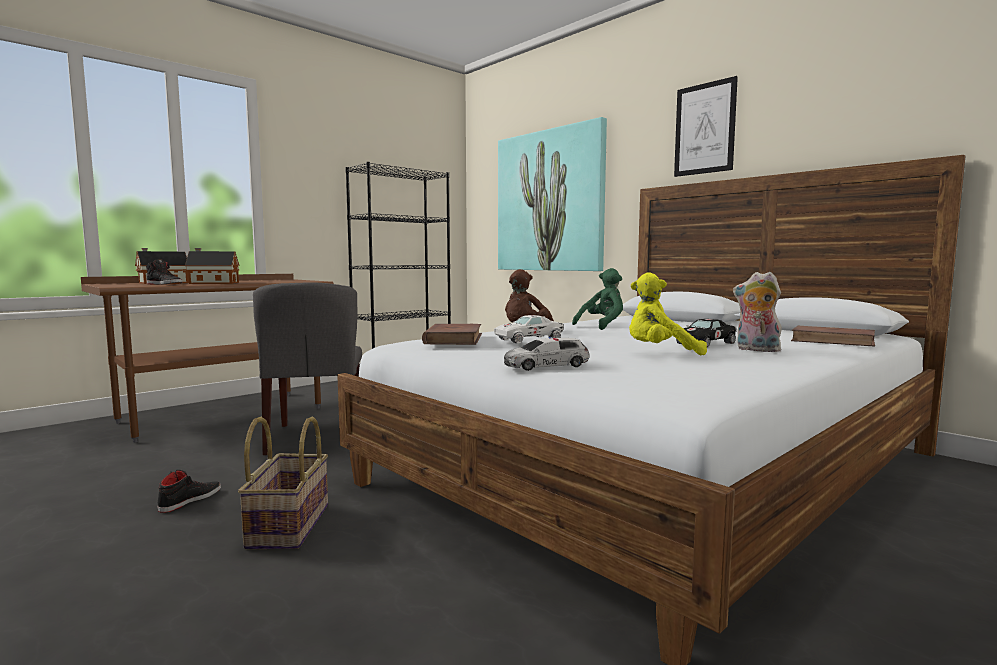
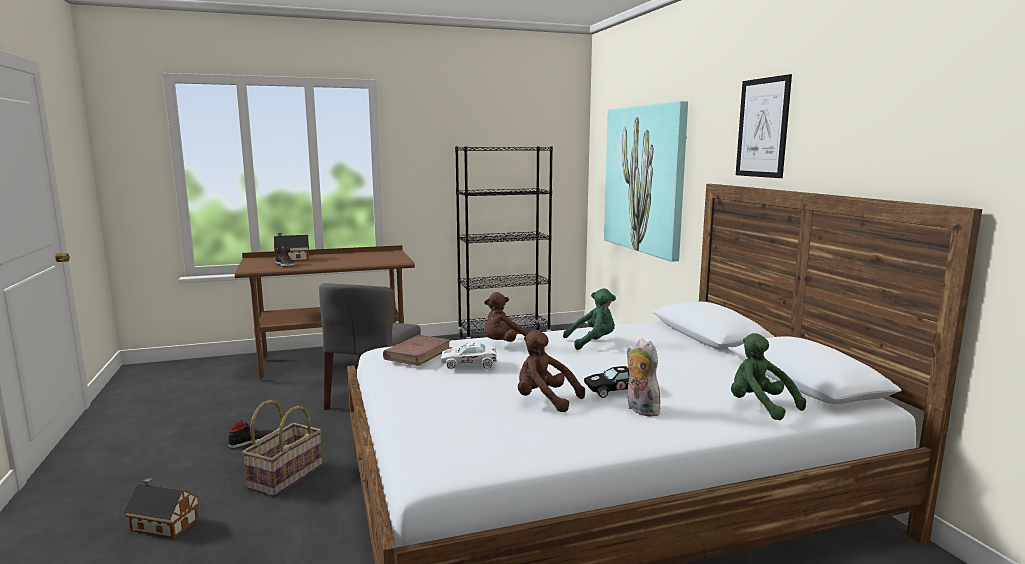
camera: 25 degrees right, 5 degrees up
(212, 283) = (320, 263): toy house -> toy house (163, 524)
(545, 365) = (420, 404): toy car -> none
(660, 353) = (544, 400): yellow plush toy -> brown plush toy
(833, 341) = (759, 406): brown book -> green plush toy

